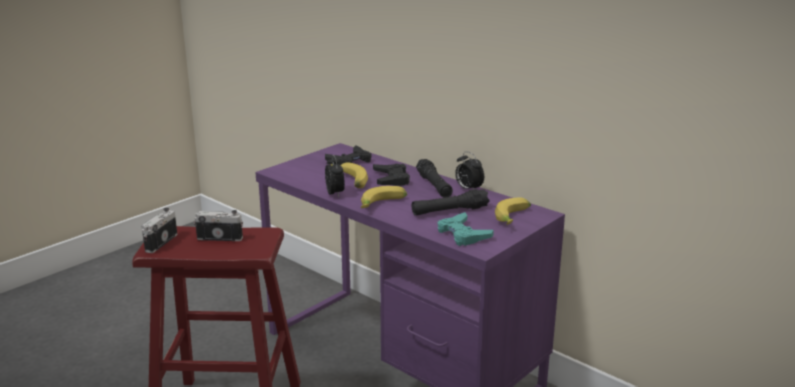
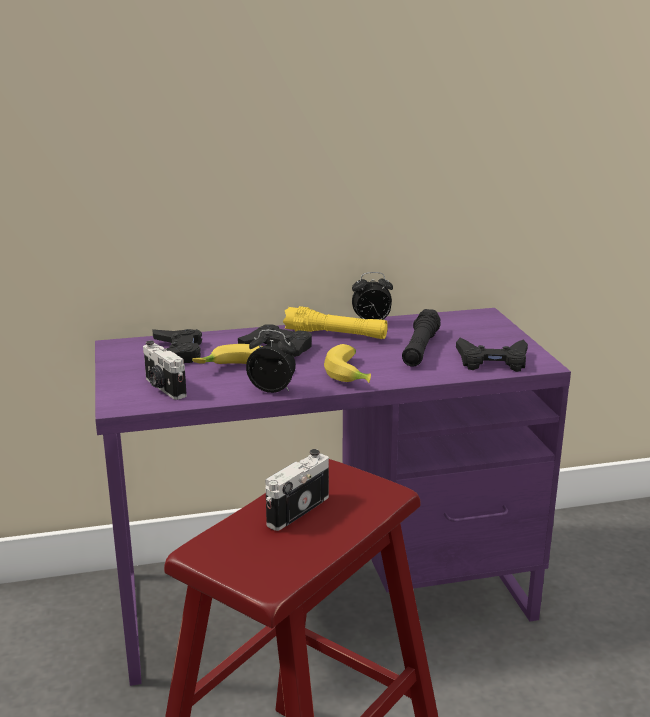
camera: 55 degrees left, 0 degrees up
(160, 242) = (247, 567): camera -> camera (163, 388)
(434, 186) = (335, 334): black flashlight -> yellow flashlight
(462, 234) = (492, 361): turquoise game controller -> black game controller
(514, 218) = (480, 328): banana -> none

